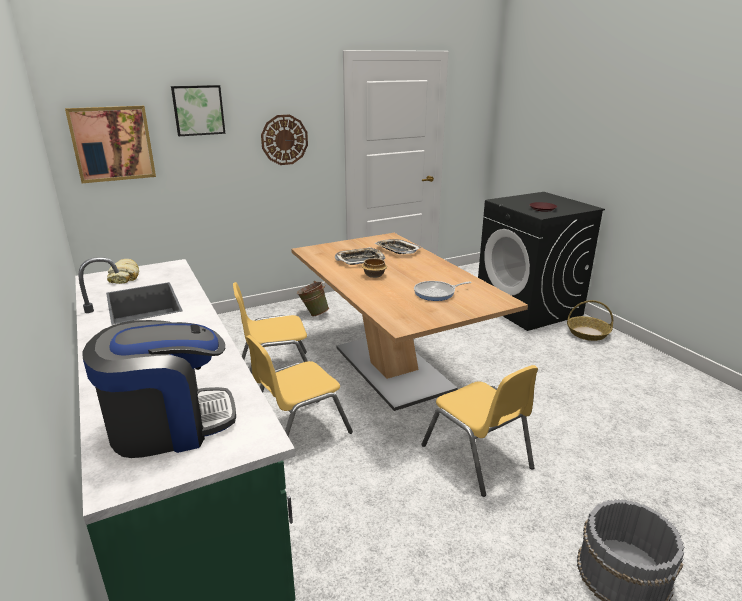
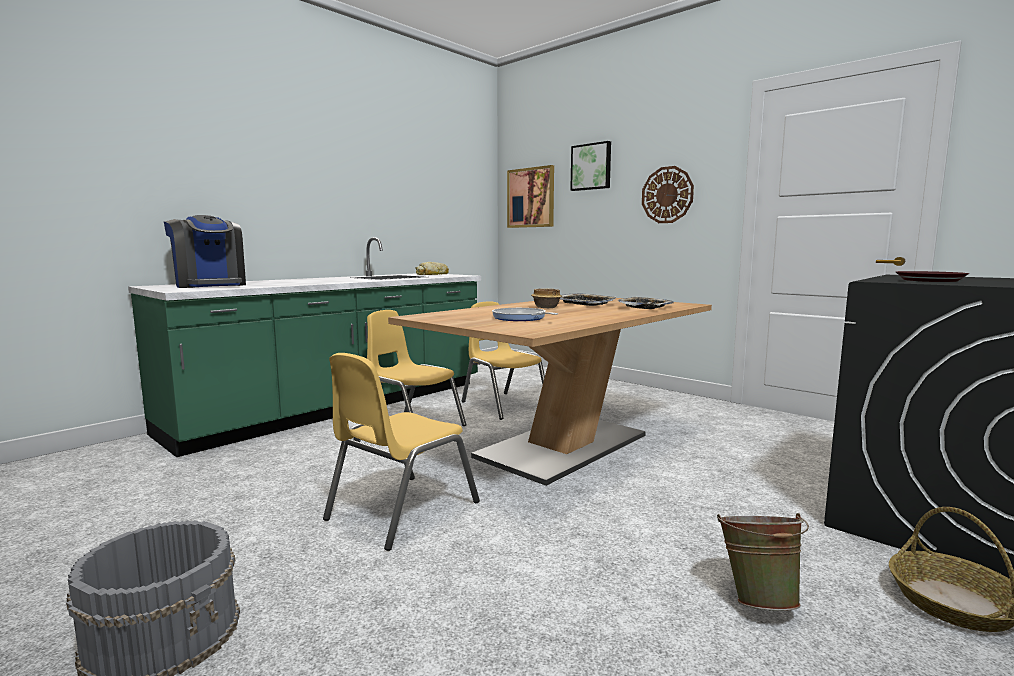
camera: 70 degrees right, 15 degrees down
(313, 314) = (636, 399): green bucket -> green bucket (757, 599)

